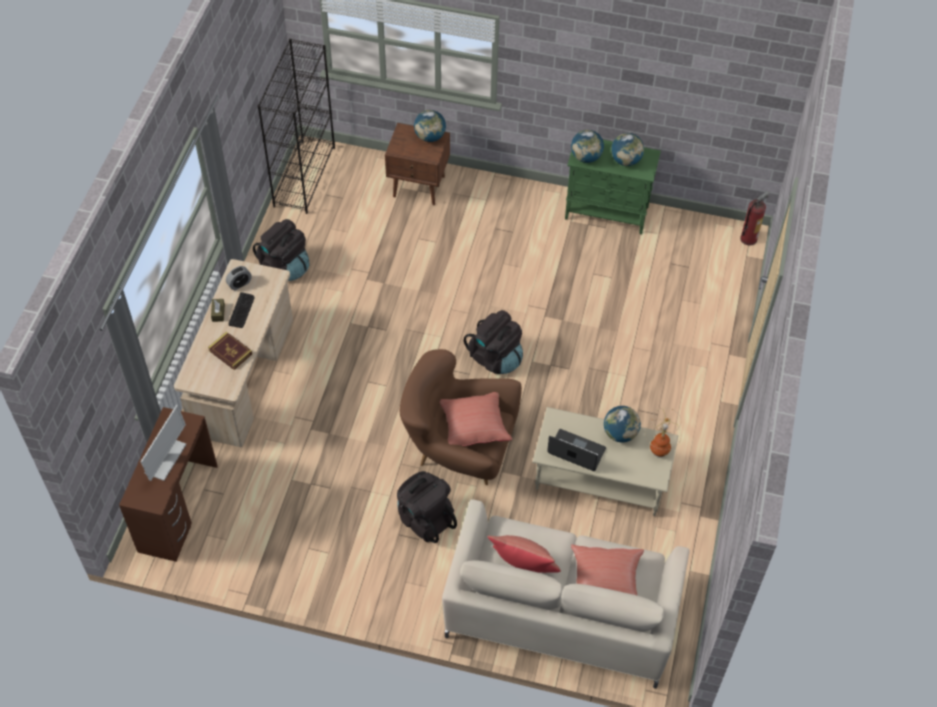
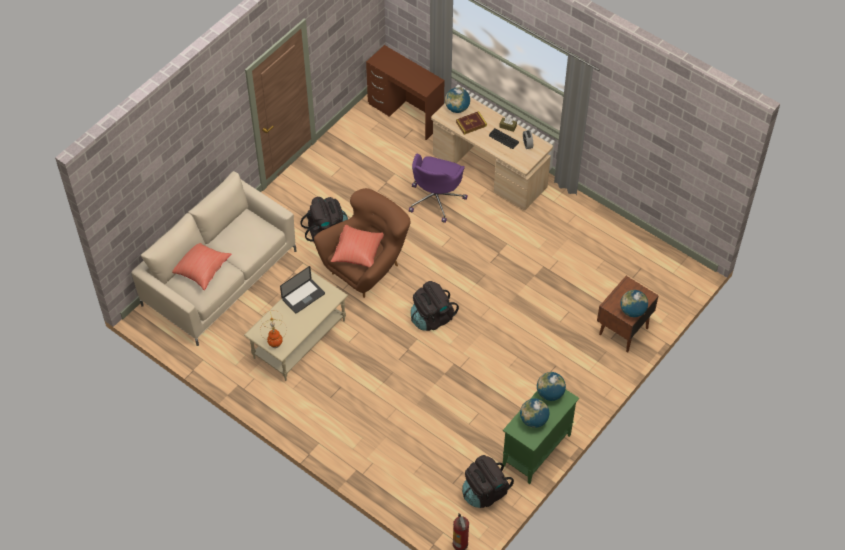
camera: 115 degrees right, 0 degrees up
(165, 459) = (404, 72): monitor -> none
(285, 266) = (579, 222): black backpack -> black backpack (485, 492)
(304, 176) = (666, 260): black bookcase -> none
(314, 418) = (436, 199): none -> purple office chair
(522, 567) = (237, 231): red pillow -> none
(620, 433) = (302, 327): globe -> globe (457, 108)

